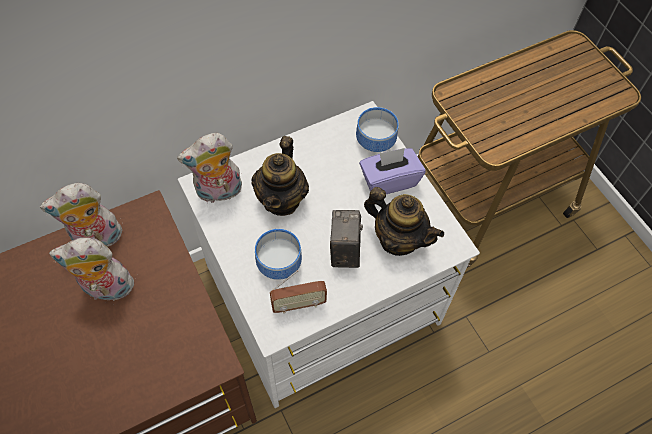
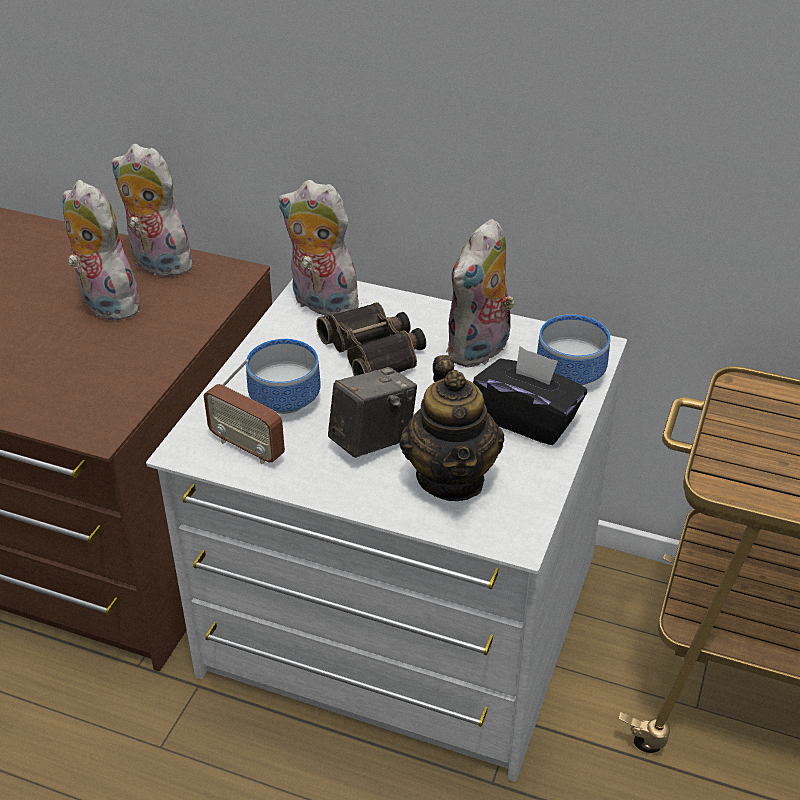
camera: 50 degrees right, 20 degrees down
(282, 199) = (375, 352): teapot -> binoculars
(325, 159) = (480, 351): none -> plush toy
(389, 180) = (527, 419): purple tissue box -> black tissue box

